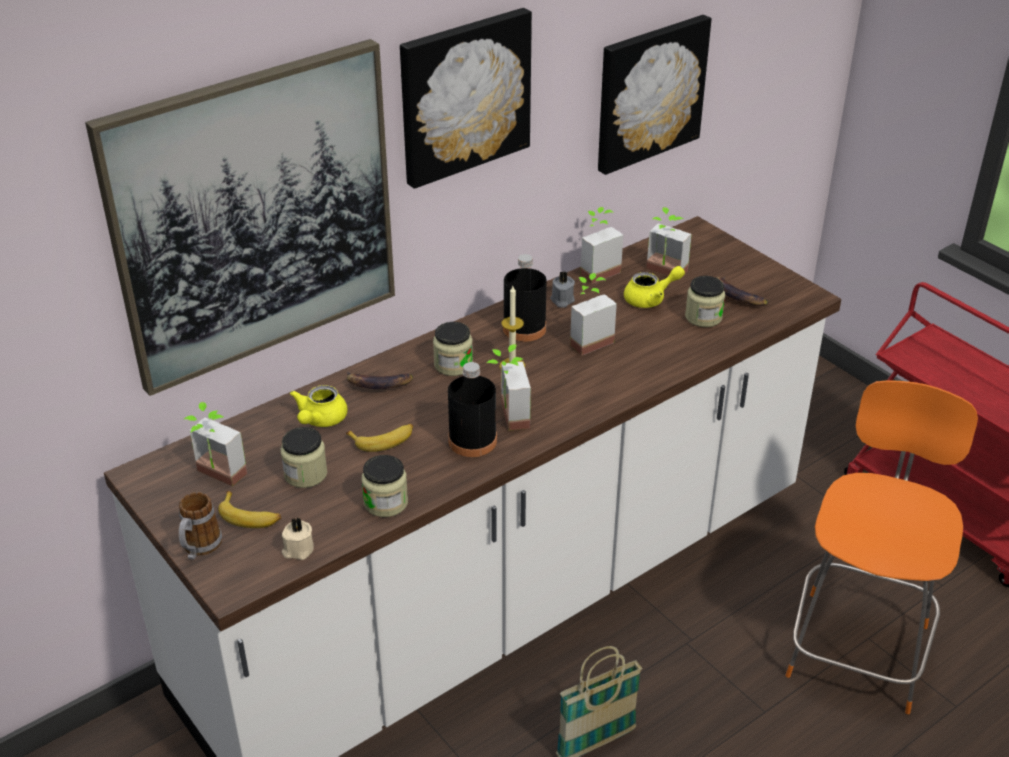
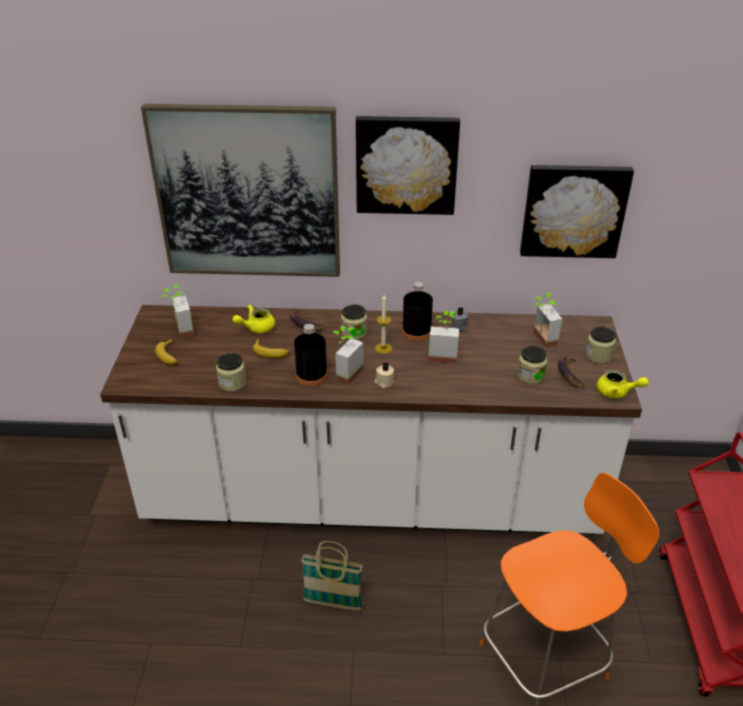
camera: 40 degrees right, 0 degrees up
(199, 548) = (132, 359): mug -> none
(298, 550) = (168, 382): beige candle -> beige candle (384, 382)
(305, 474) = (217, 350): jar -> jar (598, 355)
(595, 270) = (501, 319): potted plant -> none
(650, 299) = (512, 350): yellow teapot -> yellow teapot (617, 392)

